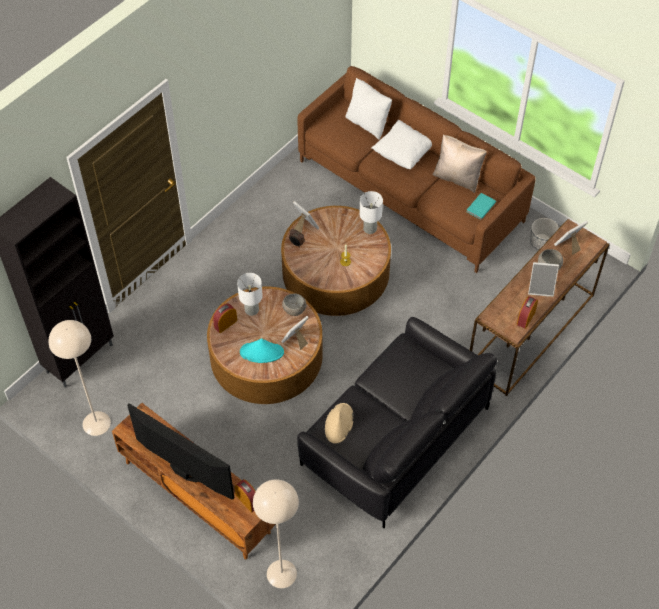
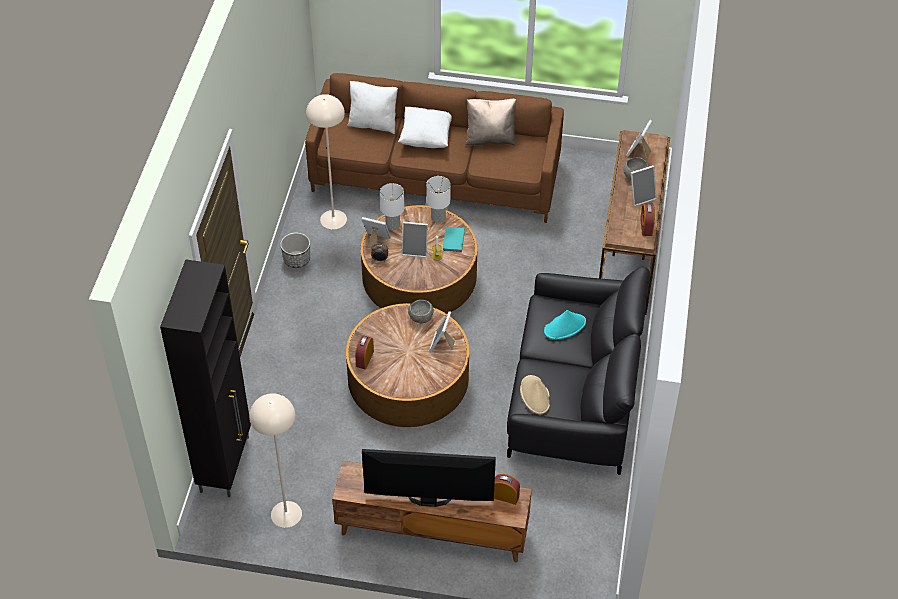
camera: 30 degrees left, 5 degrees down
(251, 310) = (380, 336): white table lamp -> white table lamp (392, 225)
(262, 352) = (418, 368): turquoise hat -> turquoise hat (565, 327)
(282, 573) = (558, 557): beige floor lamp -> beige floor lamp (333, 219)
(331, 248) = (415, 250): none -> picture frame
(480, 207) = (529, 155): turquoise book -> turquoise book (452, 240)
(542, 242) = (585, 172): planter -> planter (297, 259)

